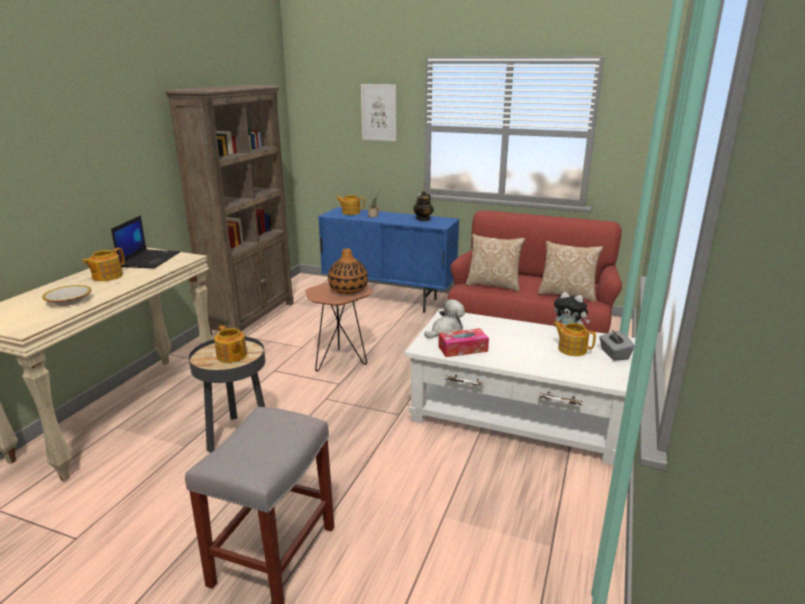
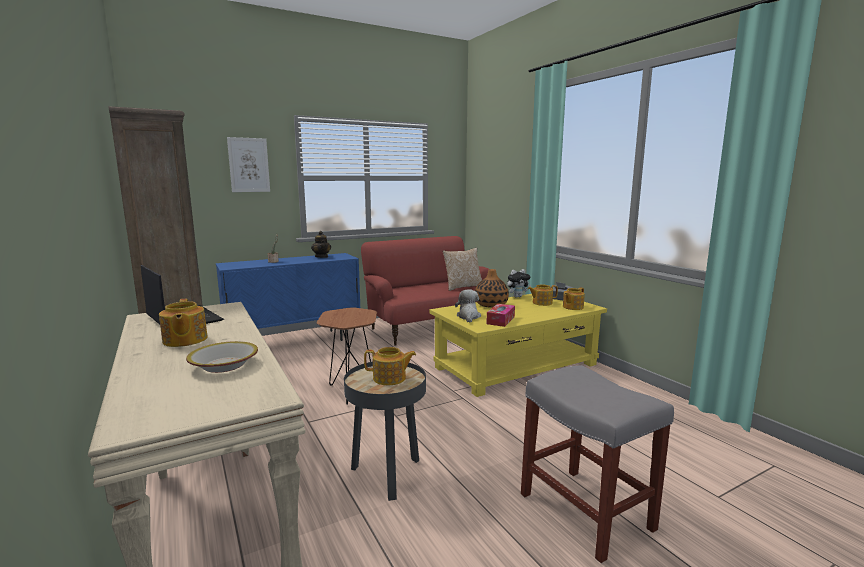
camera: 50 degrees left, 10 degrees down
(348, 290) = (354, 314): vase -> vase (491, 305)
(350, 212) = (244, 263): teapot -> teapot (572, 307)
(493, 285) = (413, 293): pillow -> none
(517, 415) = (516, 366): white coffee table -> yellow coffee table

